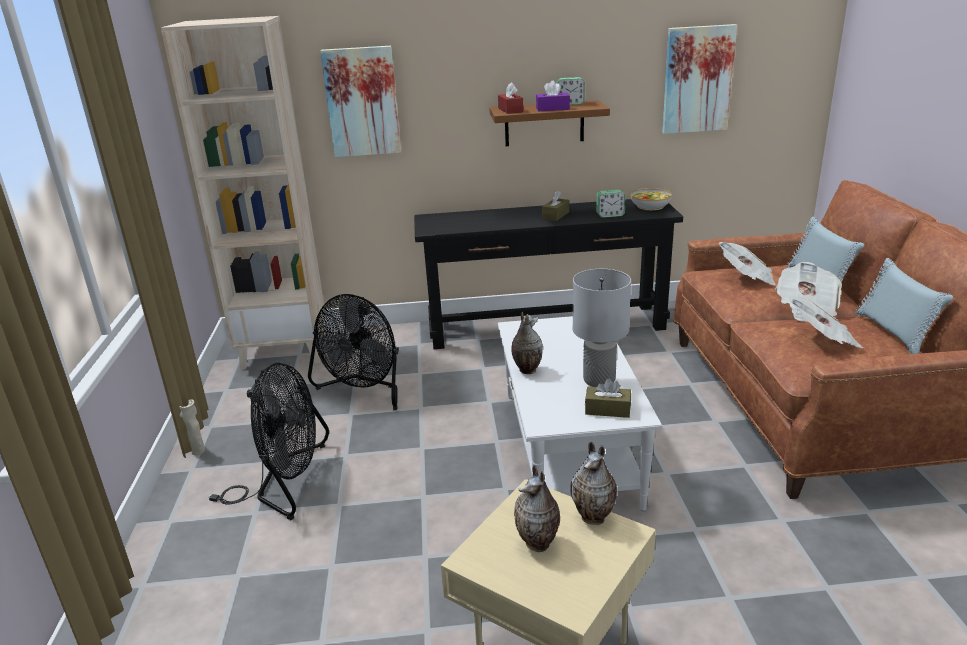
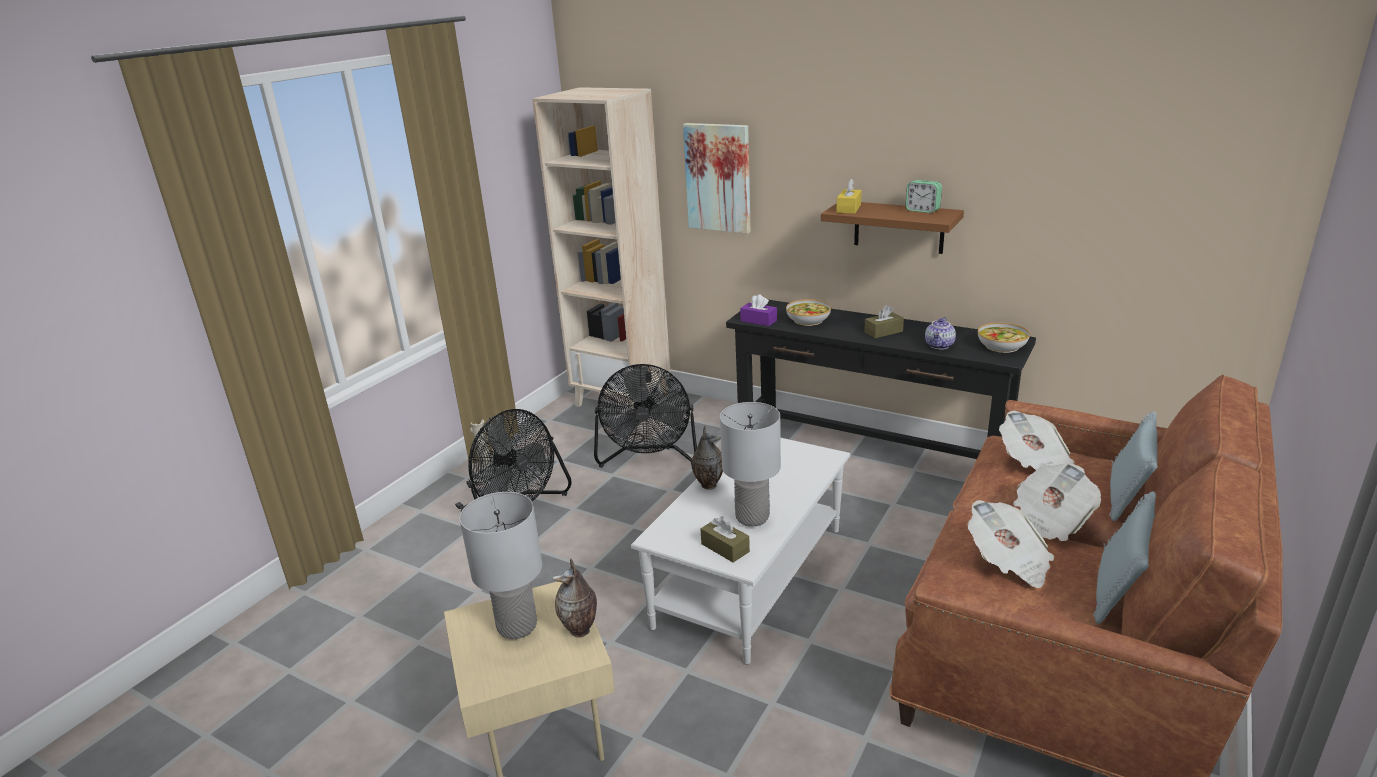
camera: 35 degrees right, 0 degrees up
(364, 388) = (645, 456): black fan -> black fan turned 60 degrees counterclockwise
(484, 220) = (808, 320): none -> bowl
(510, 110) = (848, 208): red tissue box -> yellow tissue box
(539, 544) = (518, 630): vase -> grey table lamp
(552, 109) = (890, 214): purple tissue box -> purple tissue box (758, 321)
(610, 215) = (940, 346): alarm clock -> teapot
(697, 79) = (1096, 203): picture -> none

